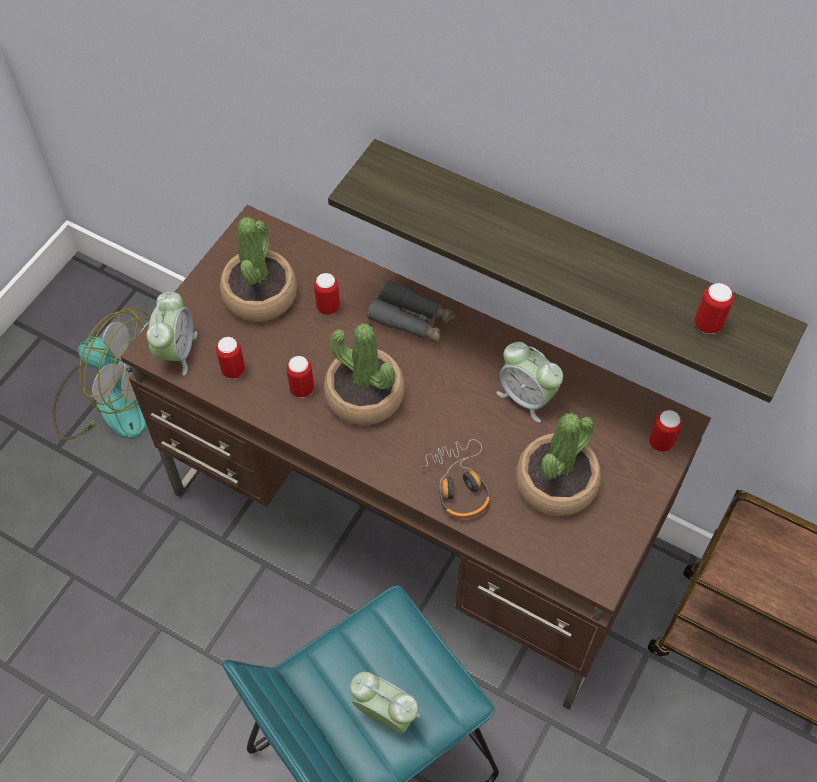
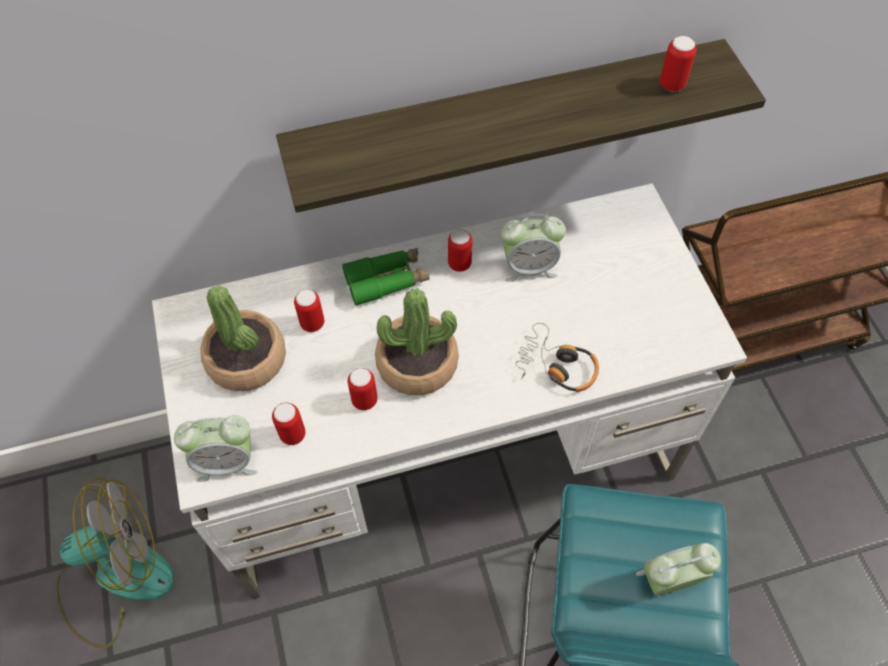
camera: 45 degrees left, 0 degrees up
(176, 351) = (227, 462): alarm clock -> alarm clock turned 120 degrees clockwise
(412, 320) = (387, 280): grey binoculars -> green binoculars
(412, 522) = (447, 454): brown desk -> white desk
(556, 483) = (616, 307): potted plant -> none
(661, 442) = (644, 223): can -> can (459, 264)

